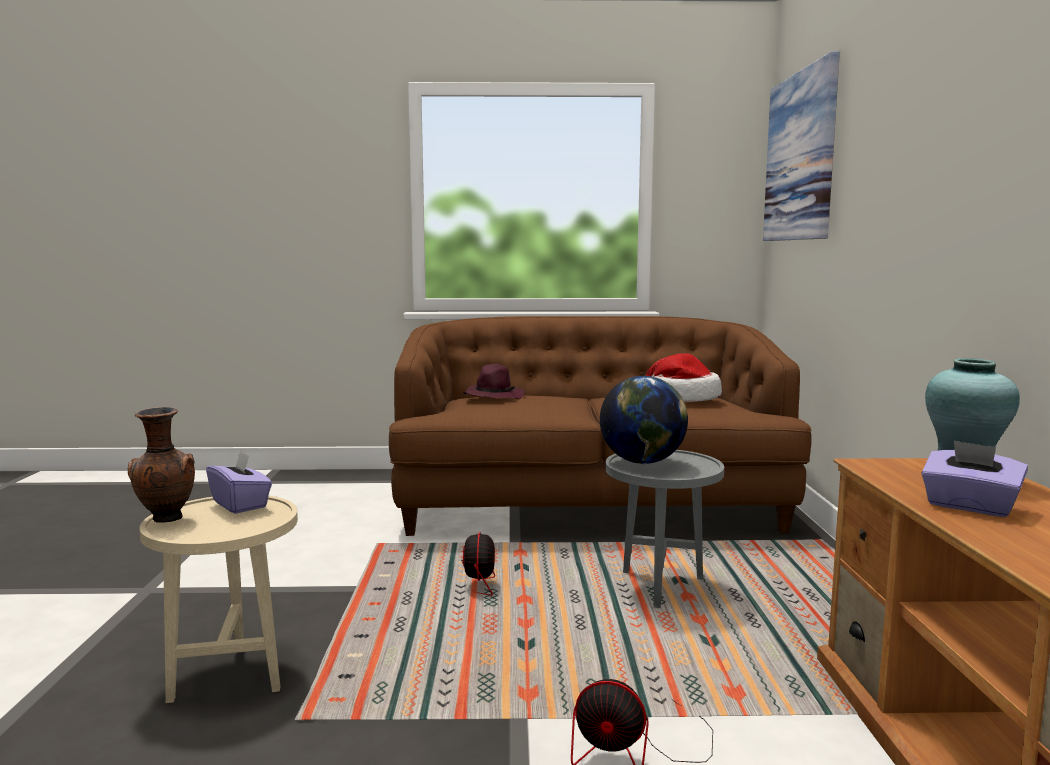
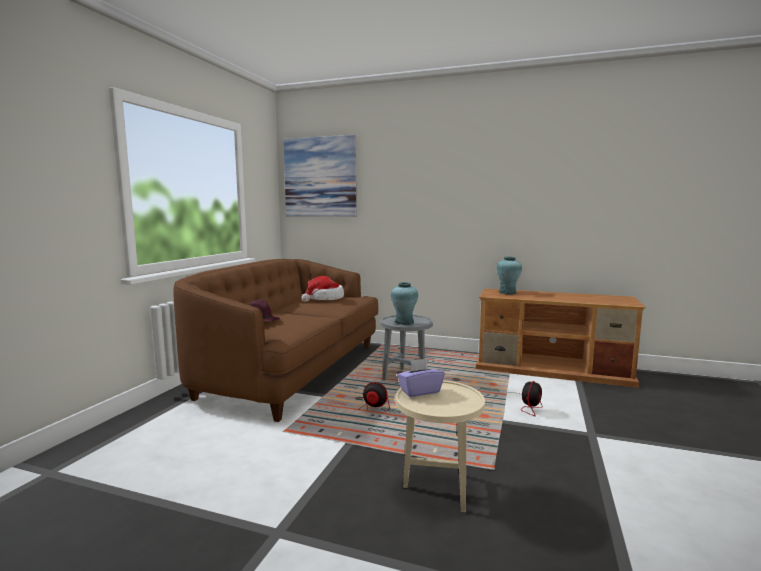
camera: 70 degrees left, 0 degrees up
(165, 519) = (439, 409): brown vase -> none
(642, 462) = (404, 322): globe -> turquoise vase
(969, 506) = (535, 296): purple tissue box -> none

